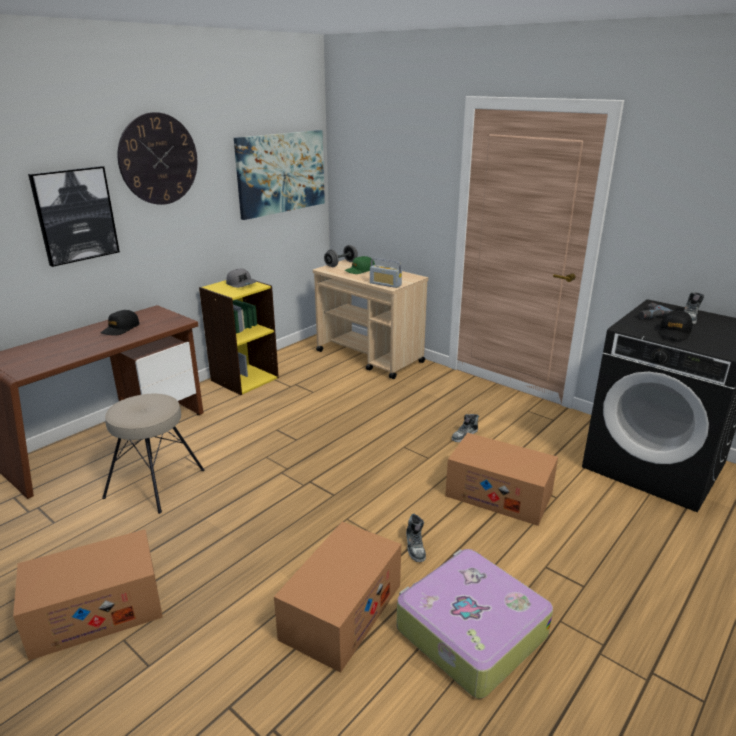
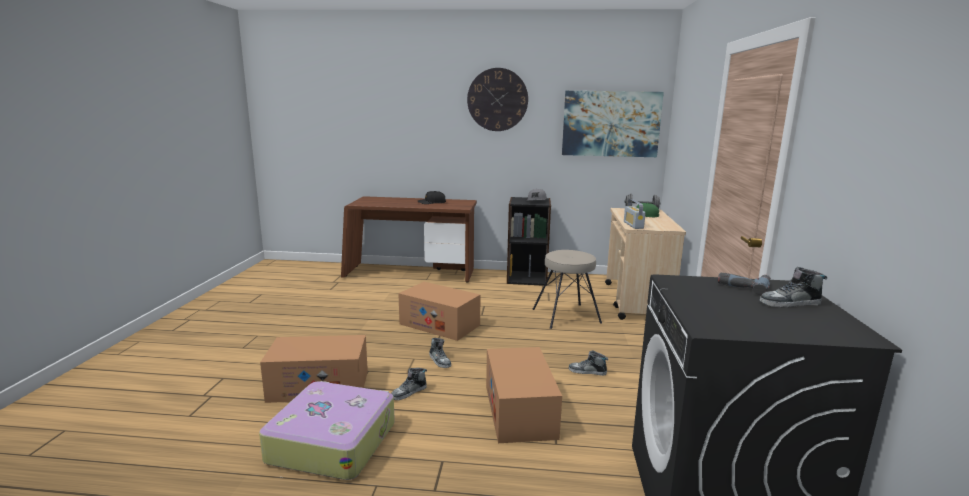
camera: 55 degrees right, 10 degrees down
(75, 215) = (433, 127): picture -> none
(96, 611) = (273, 322): cardboard box -> cardboard box (439, 324)
(156, 483) = (386, 297): beige stool -> beige stool (566, 316)
(244, 379) = (527, 278): yellow bookcase -> black bookcase
(369, 503) = (440, 361): none -> shoe
(674, 332) = (713, 300): black cap -> none

